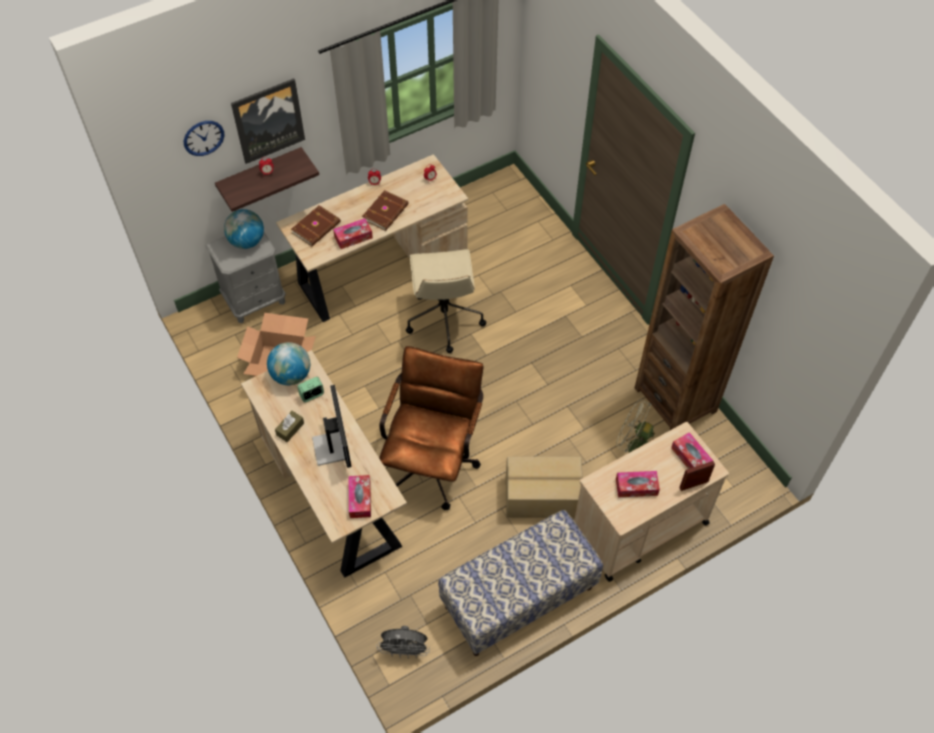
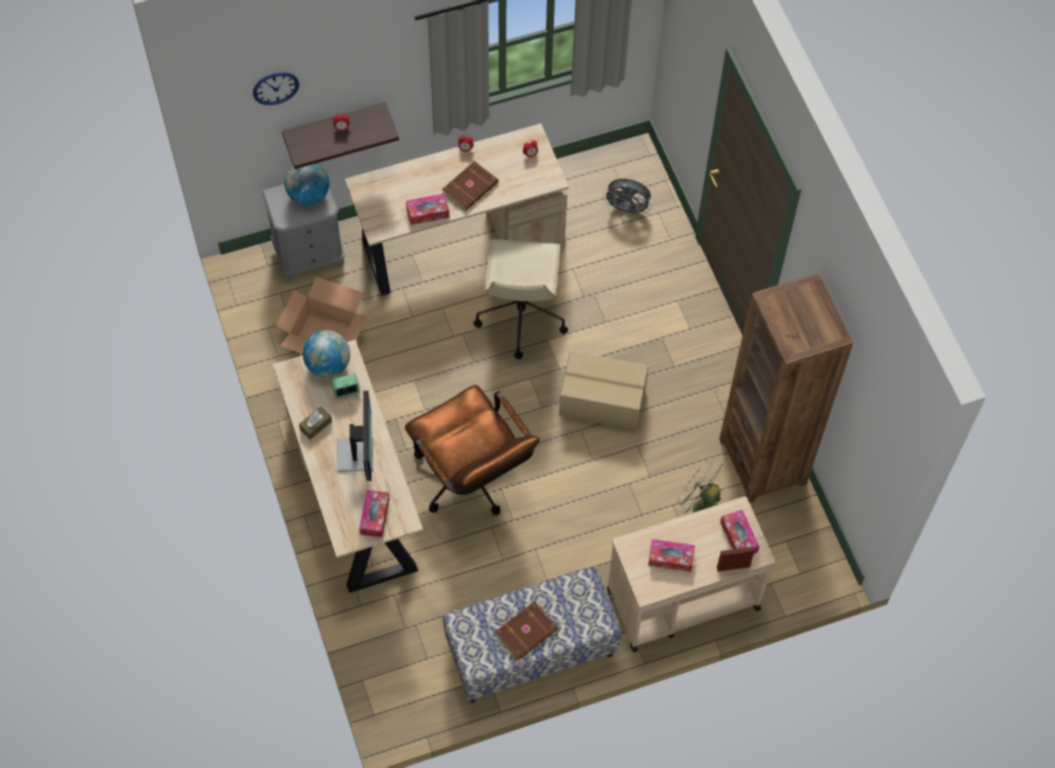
camera: 10 degrees right, 5 degrees up
(268, 120) = (350, 75): picture -> none
(317, 227) = (389, 194): brown book -> brown book (527, 632)
(405, 650) = (398, 682): grey fan -> grey fan (627, 209)
(433, 460) = (472, 481): brown office chair -> brown office chair turned 120 degrees clockwise
(542, 497) = (584, 545): cardboard box -> cardboard box (602, 402)

